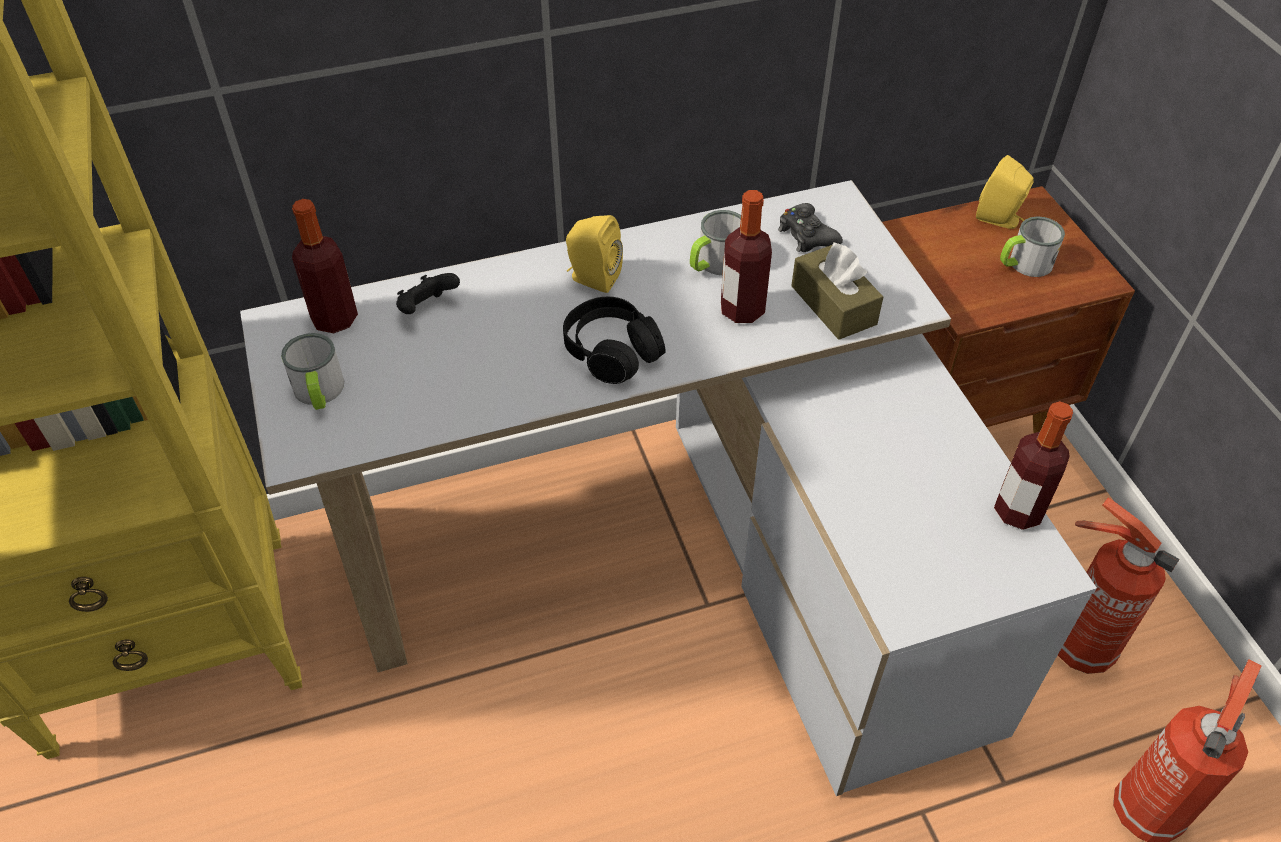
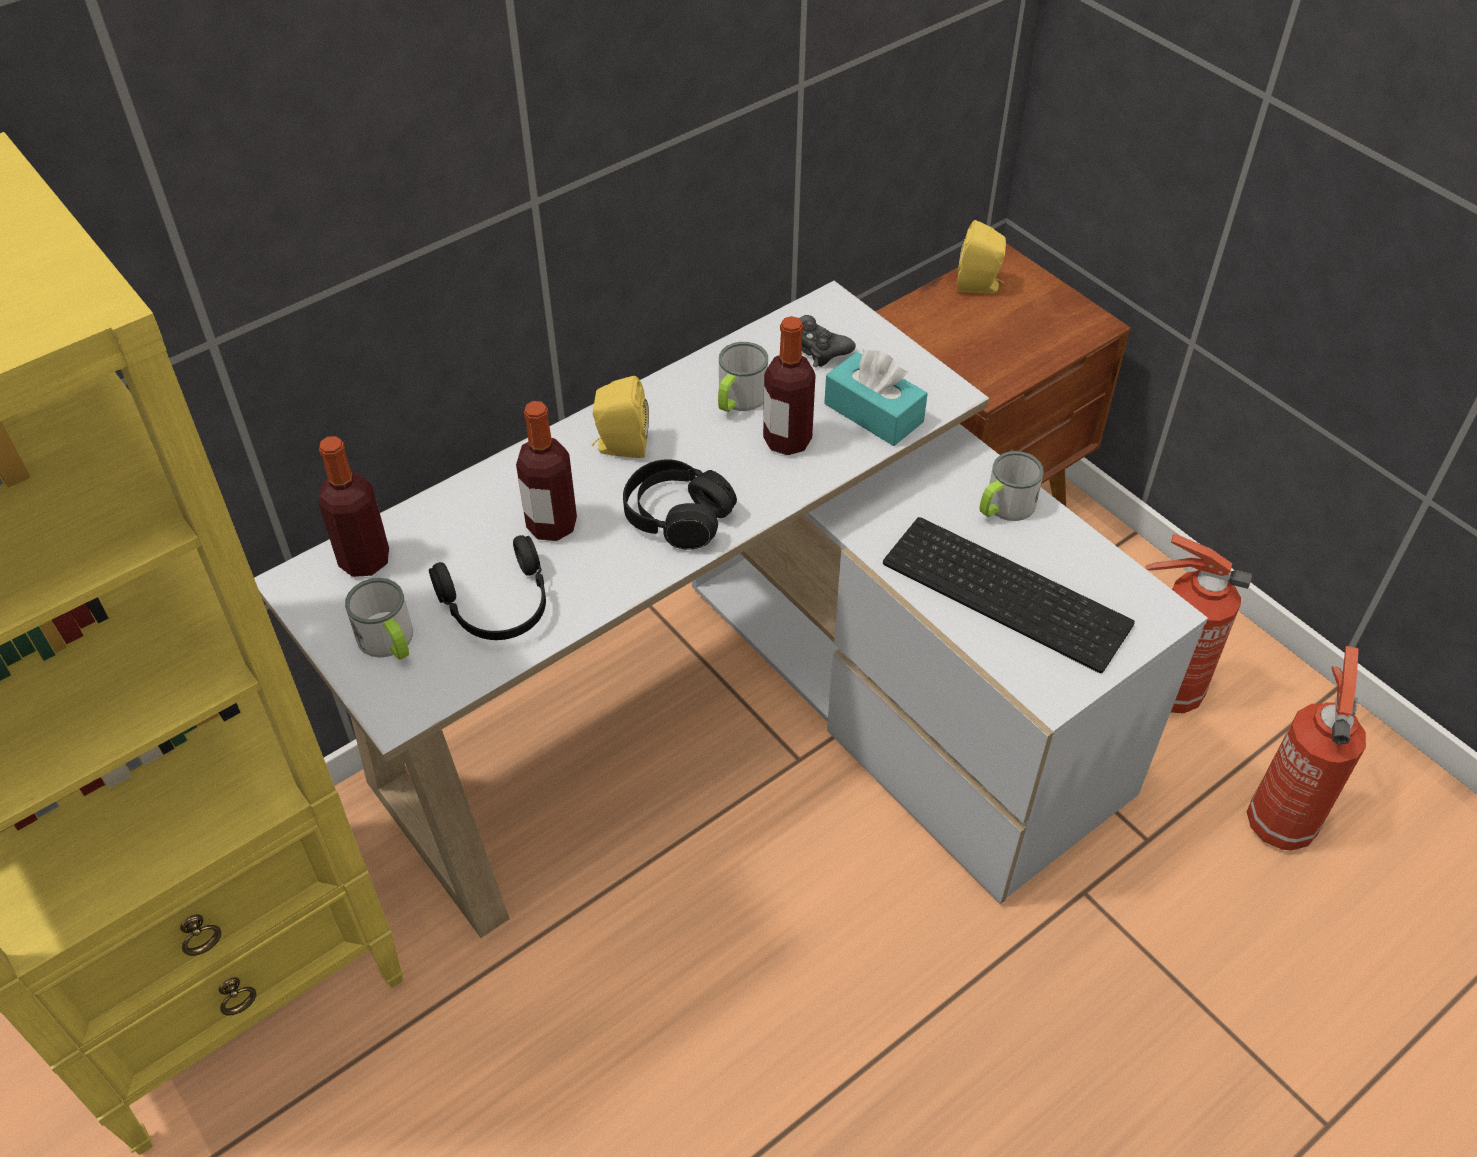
camera: 20 degrees left, 0 degrees up
(422, 388) = (498, 606): none -> black headphones
(427, 309) = (461, 523): black game controller -> none
(833, 305) = (873, 413): brown tissue box -> turquoise tissue box
(905, 506) = (1010, 591): none -> keyboard
(1018, 511) = (1112, 567): bottle -> bottle (552, 525)
(1024, 264) = (1020, 326): mug -> mug (1004, 507)

